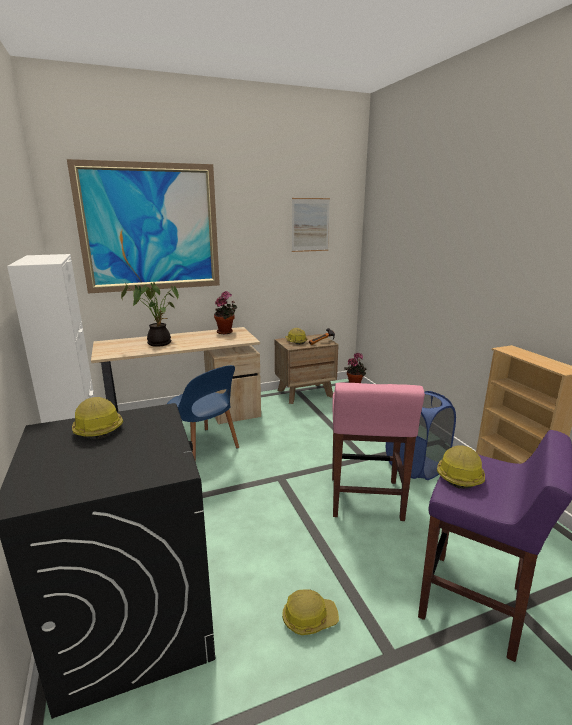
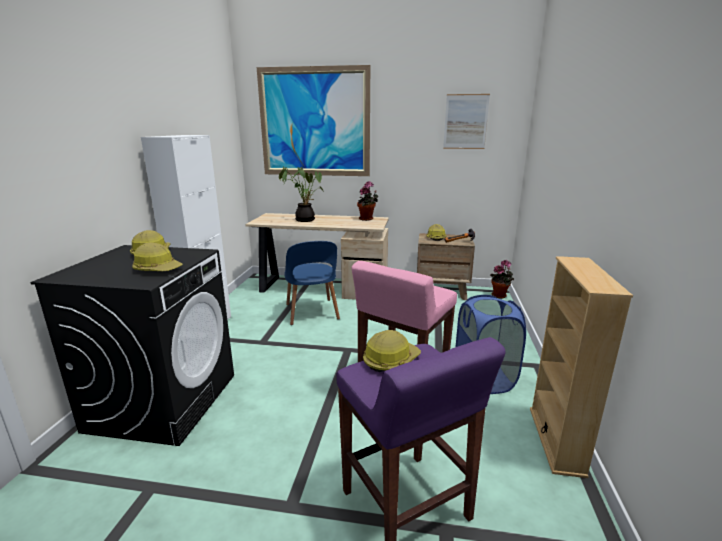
camera: 30 degrees right, 0 degrees up
(309, 618) = (262, 451): hard hat -> hard hat (158, 269)

